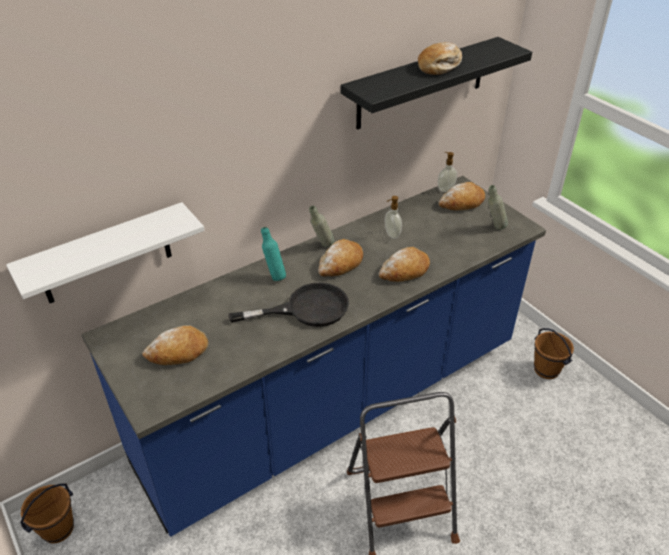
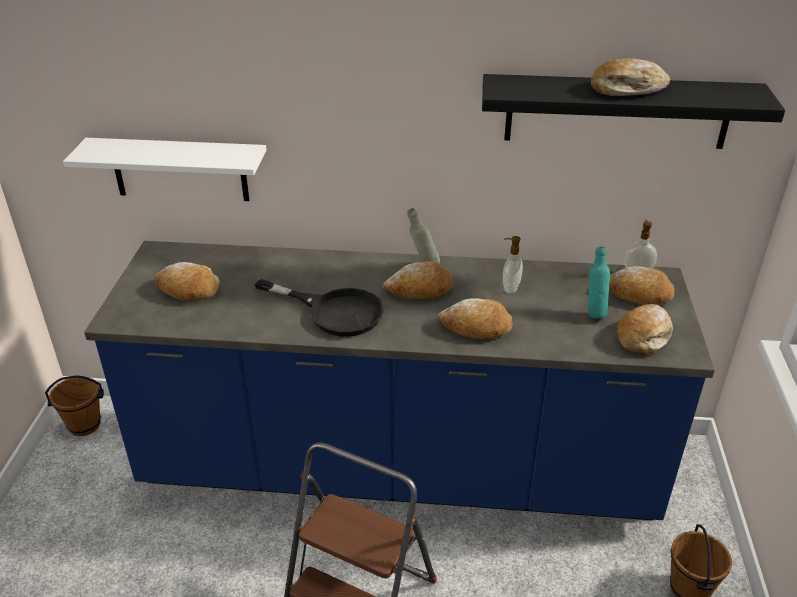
camera: 40 degrees right, 5 degrees down
(274, 276) = (345, 270): turquoise bottle -> turquoise bottle (594, 313)
(494, 228) = (643, 336): grey bottle -> bread

